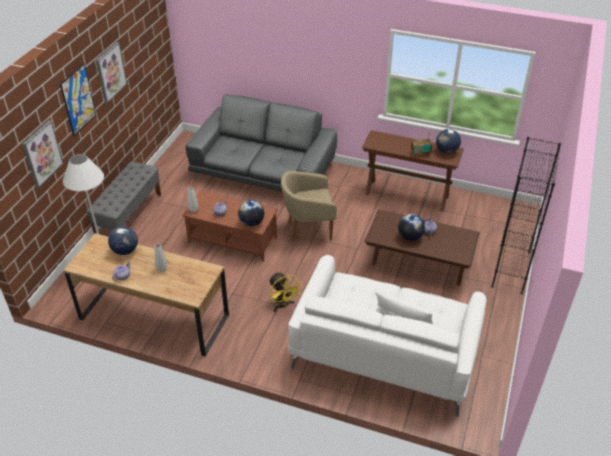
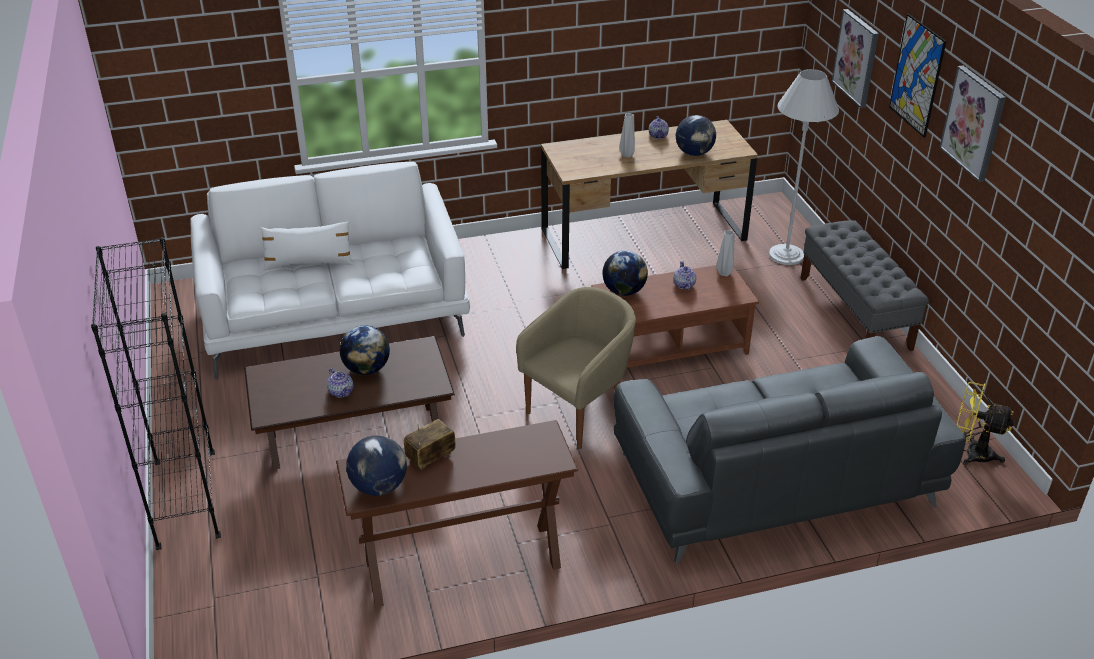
camera: 145 degrees right, 5 degrees down
(283, 305) = (507, 304): yellow fan -> yellow fan (971, 453)

